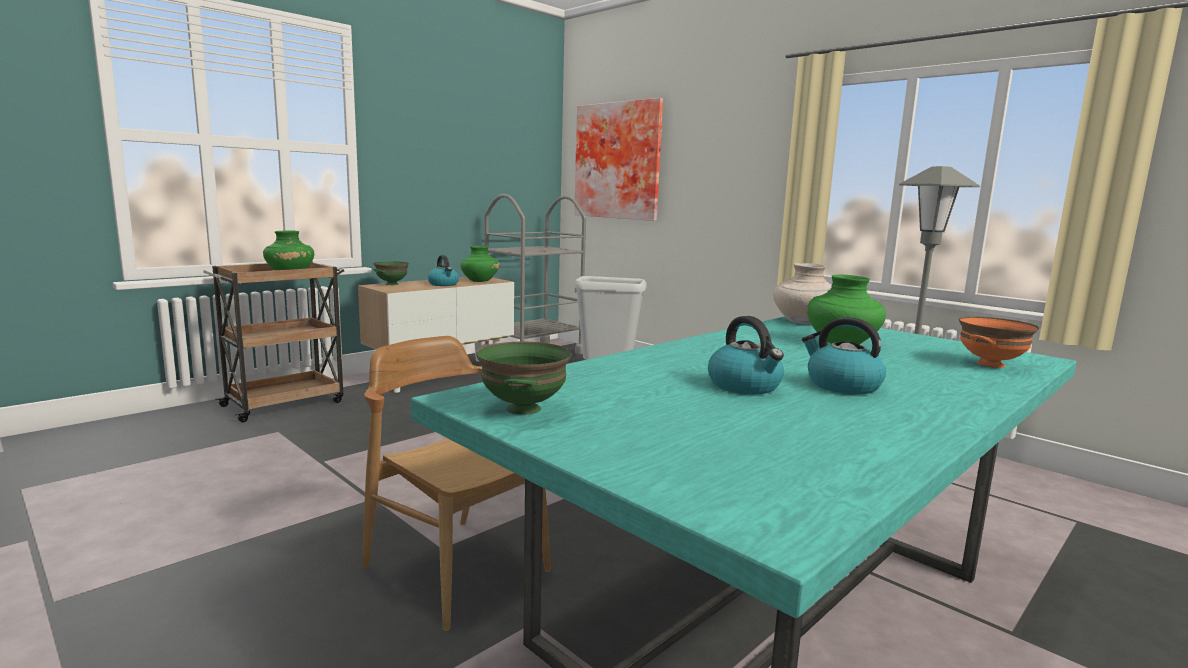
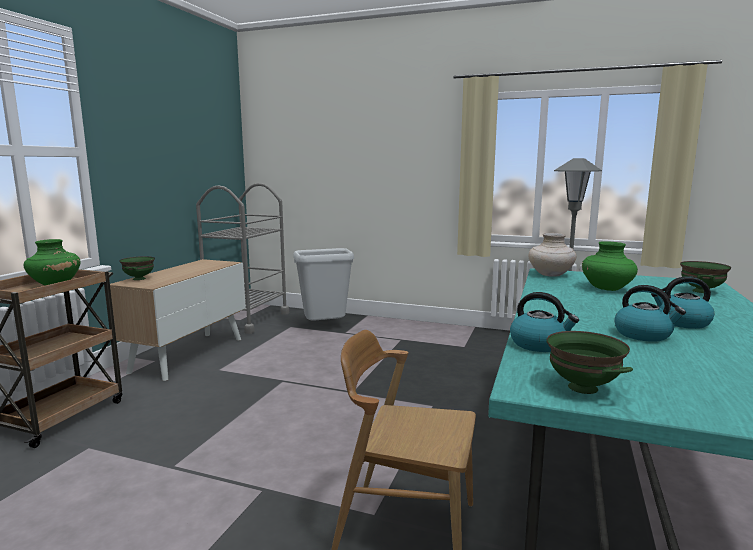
camera: 25 degrees left, 0 degrees up
(443, 284) = (188, 273): kettle -> kettle (539, 344)
(479, 281) = (213, 265): green vase -> none
(619, 161) = (304, 153): picture -> none
(991, 364) = (702, 291): orange bowl -> green bowl

